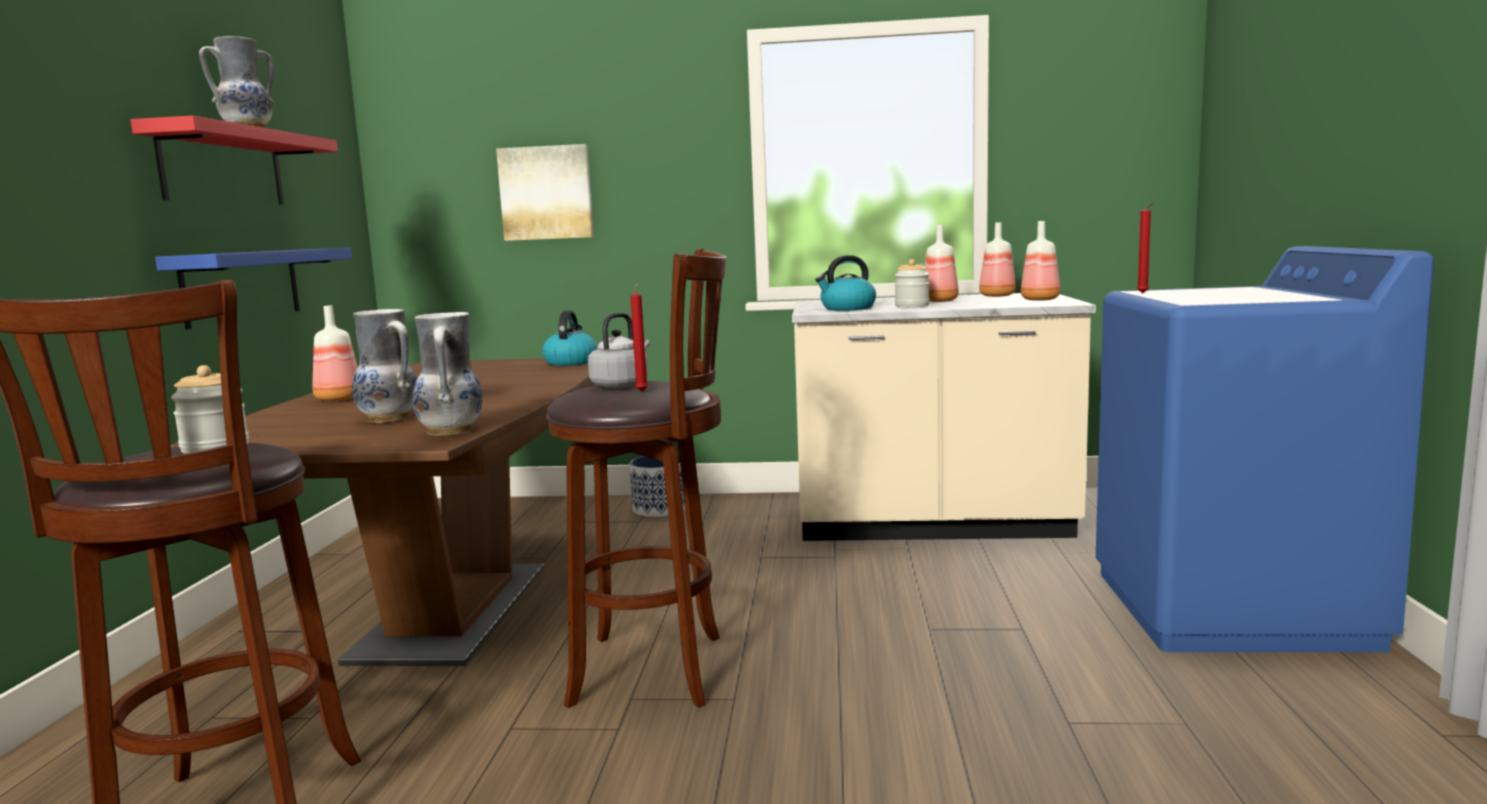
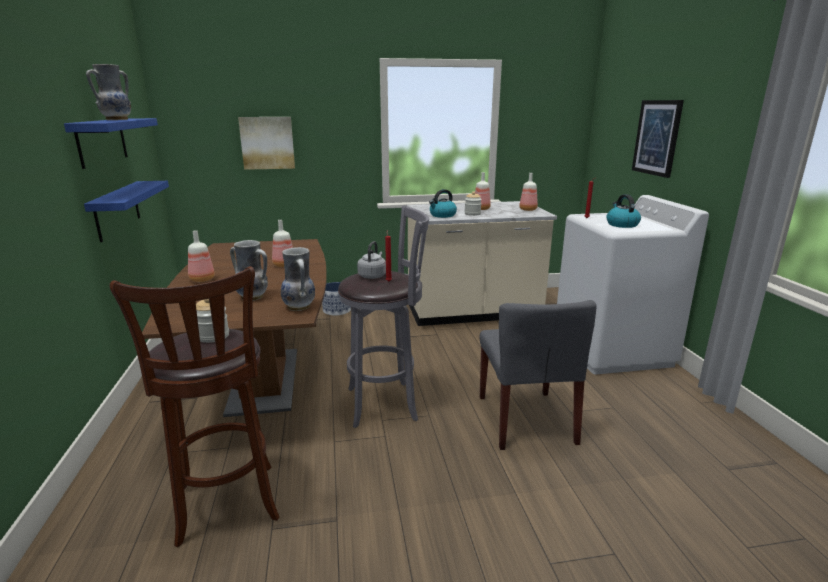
camera: 15 degrees left, 10 degrees up
(223, 167) = (102, 141): red shelf -> blue shelf
(571, 362) = (303, 244): kettle -> kettle (621, 224)
(658, 669) = (386, 403): brown stool -> grey stool
(950, 728) = (526, 419): none -> grey chair
(997, 296) = (504, 204): bottle -> bottle (283, 265)
(1230, 608) = (612, 350): blue washing machine -> white washing machine
(1318, 119) = (657, 137): none -> picture

